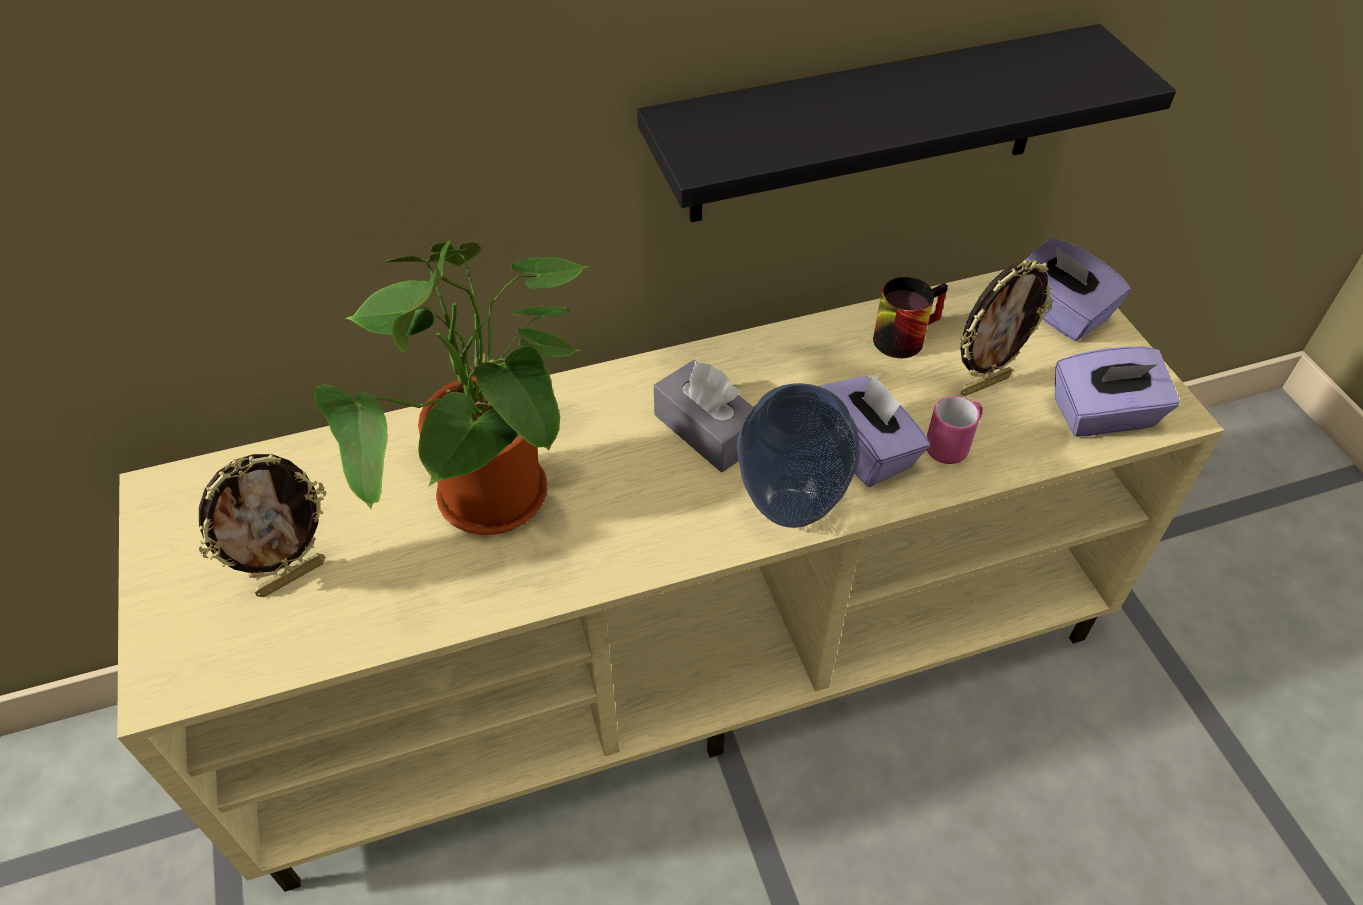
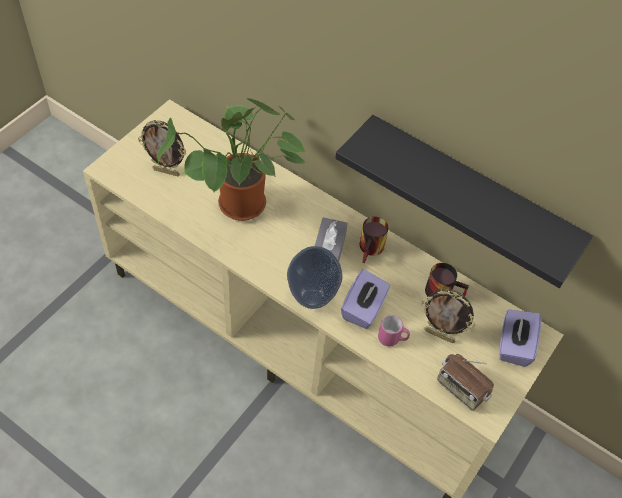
camera: 50 degrees right, 5 degrees up
(753, 372) = (372, 249): none -> mug
(1103, 415) = (461, 390): purple tissue box -> radio

